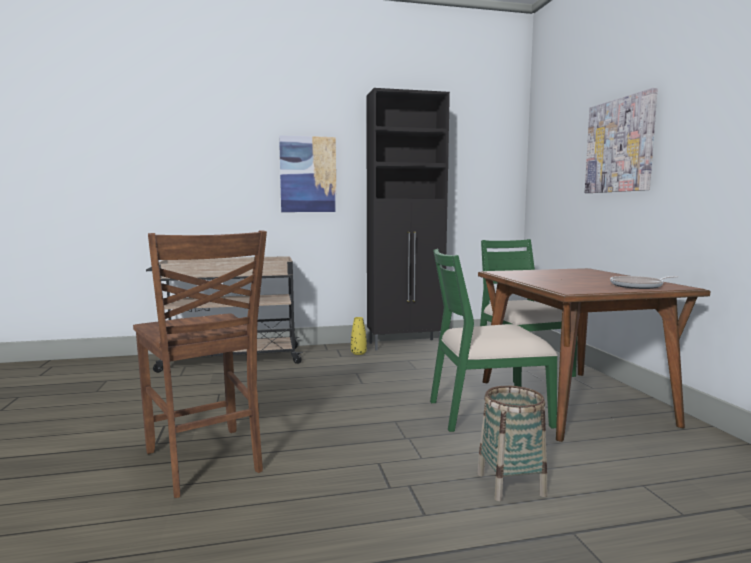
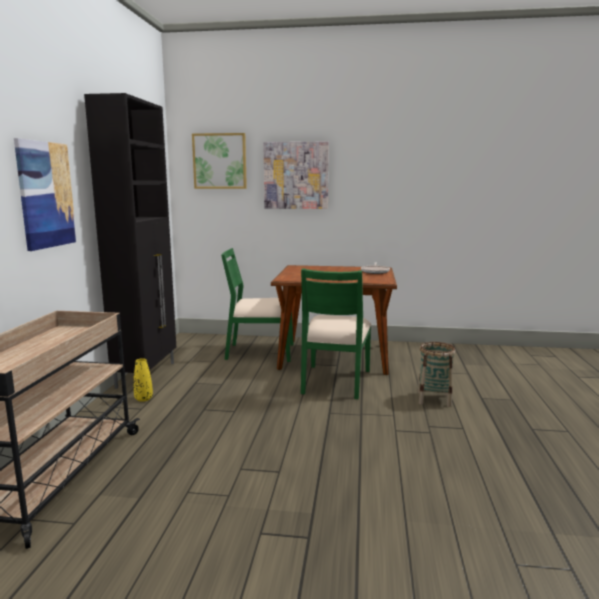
camera: 70 degrees left, 5 degrees up
(205, 462) = (366, 505): brown chair -> none
(558, 140) = (220, 161): none -> picture

